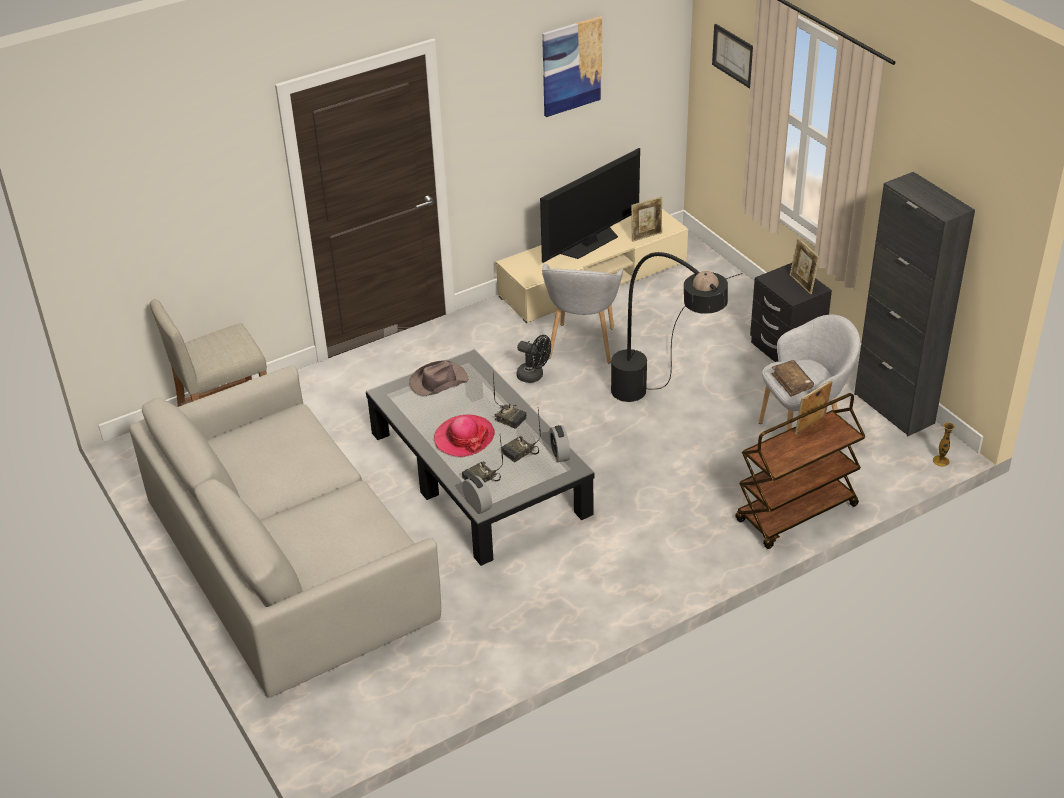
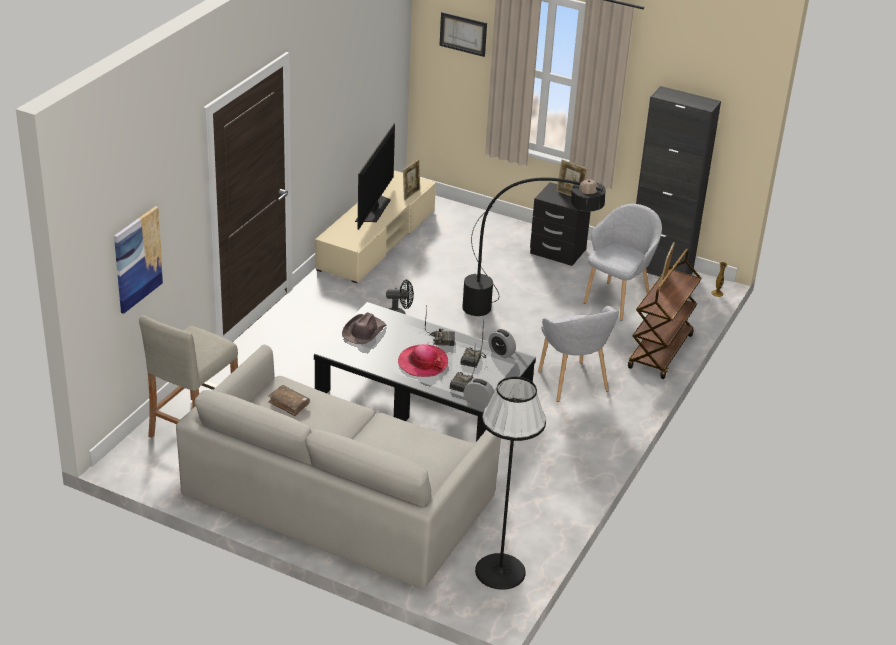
camera: 35 degrees left, 5 degrees down
(366, 712) = (500, 571): none -> black floor lamp
(571, 66) = (355, 62): picture -> picture (138, 259)
(582, 345) = (413, 287): grey armchair -> grey armchair (572, 383)
(792, 382) = (618, 260): brown book -> brown book (289, 404)

